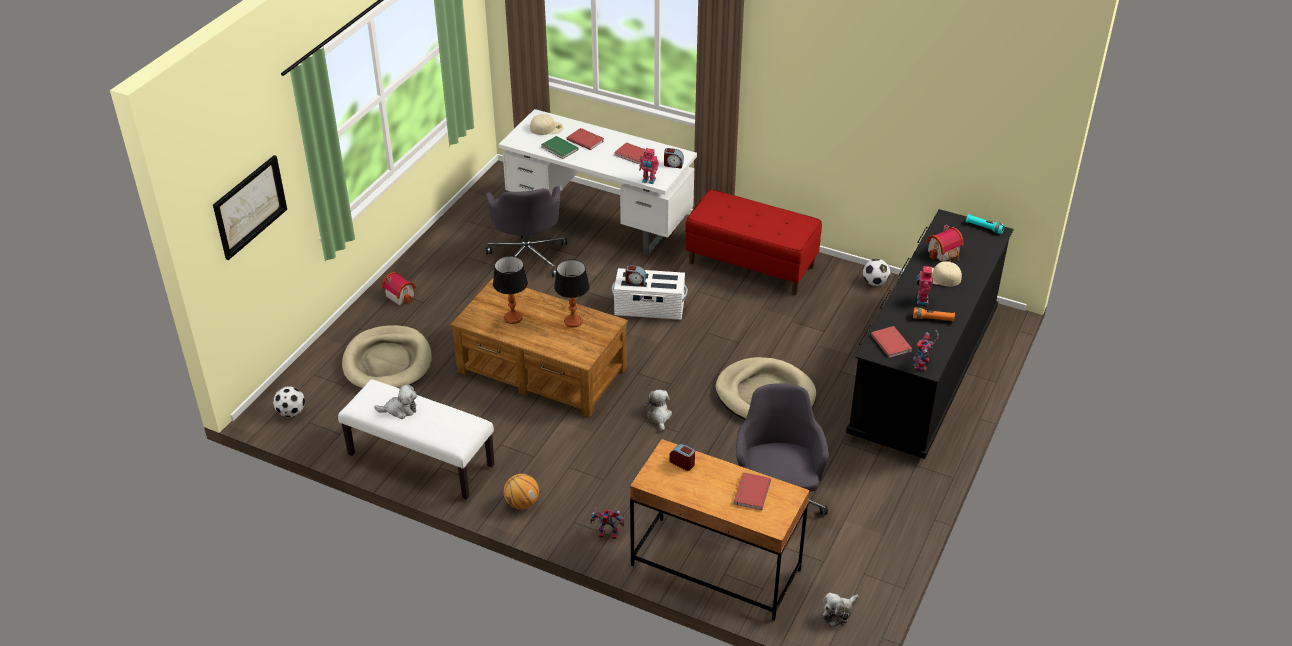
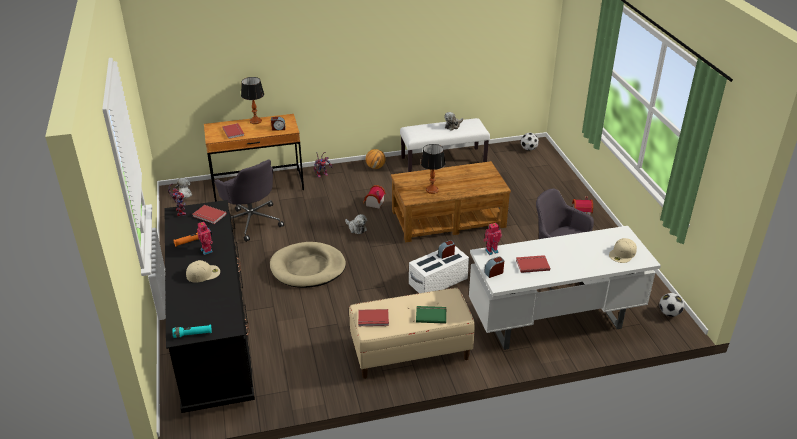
camera: 140 degrees right, 5 degrees down
(249, 206) = (580, 43): picture -> none
(387, 362) = (526, 184): beige dog bed -> none
(513, 318) = (465, 177): table lamp -> table lamp (255, 121)
(559, 149) = (585, 242): green book -> green book (431, 315)
(586, 140) = (582, 259): red book -> red book (373, 319)
(751, 264) = (410, 353): red bench -> beige bench
(875, 282) = (303, 391): football -> football (669, 313)
(945, 253) = (212, 294): toy house -> toy house (373, 203)

